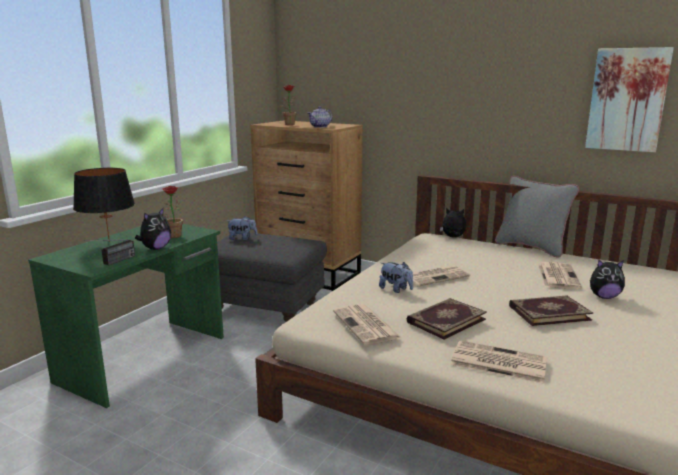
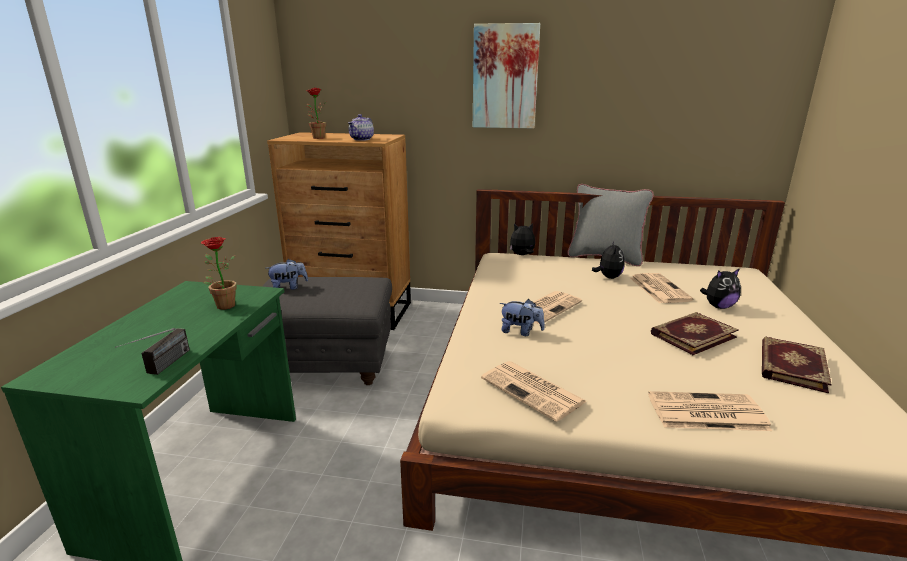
camera: 20 degrees left, 5 degrees up
(109, 241) = (129, 330): black table lamp -> none
(155, 248) = (213, 331): plush toy -> plush toy (608, 277)
(445, 320) = (608, 365): book -> book (790, 366)
(627, 100) = (697, 99): picture -> picture (505, 77)

